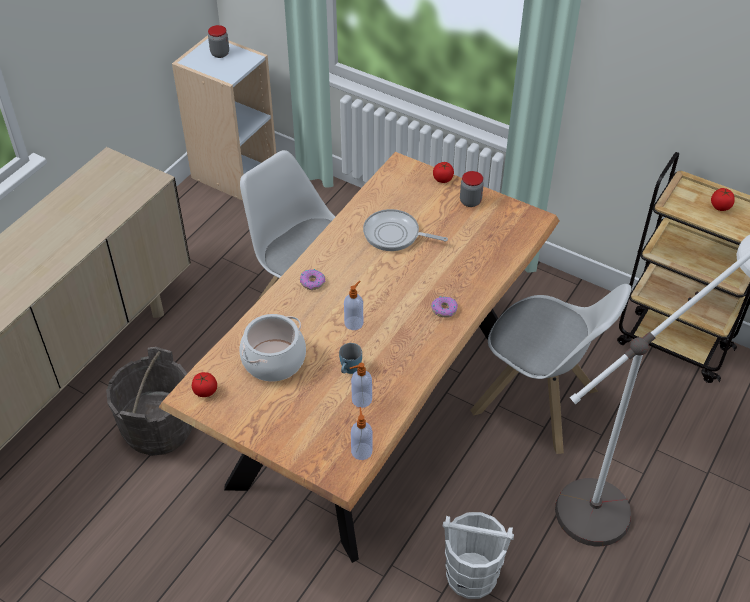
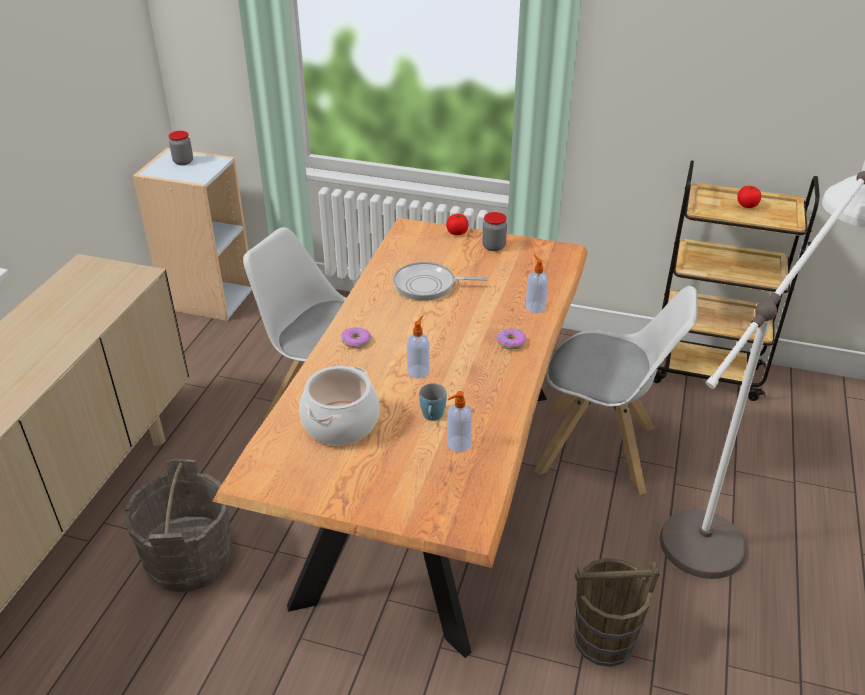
camera: 15 degrees left, 10 degrees down
(205, 391) = (268, 470): tomato -> none
(361, 450) = (481, 496): soap dispenser -> soap dispenser (535, 307)
(472, 575) = (604, 640): white bucket -> brown bucket

